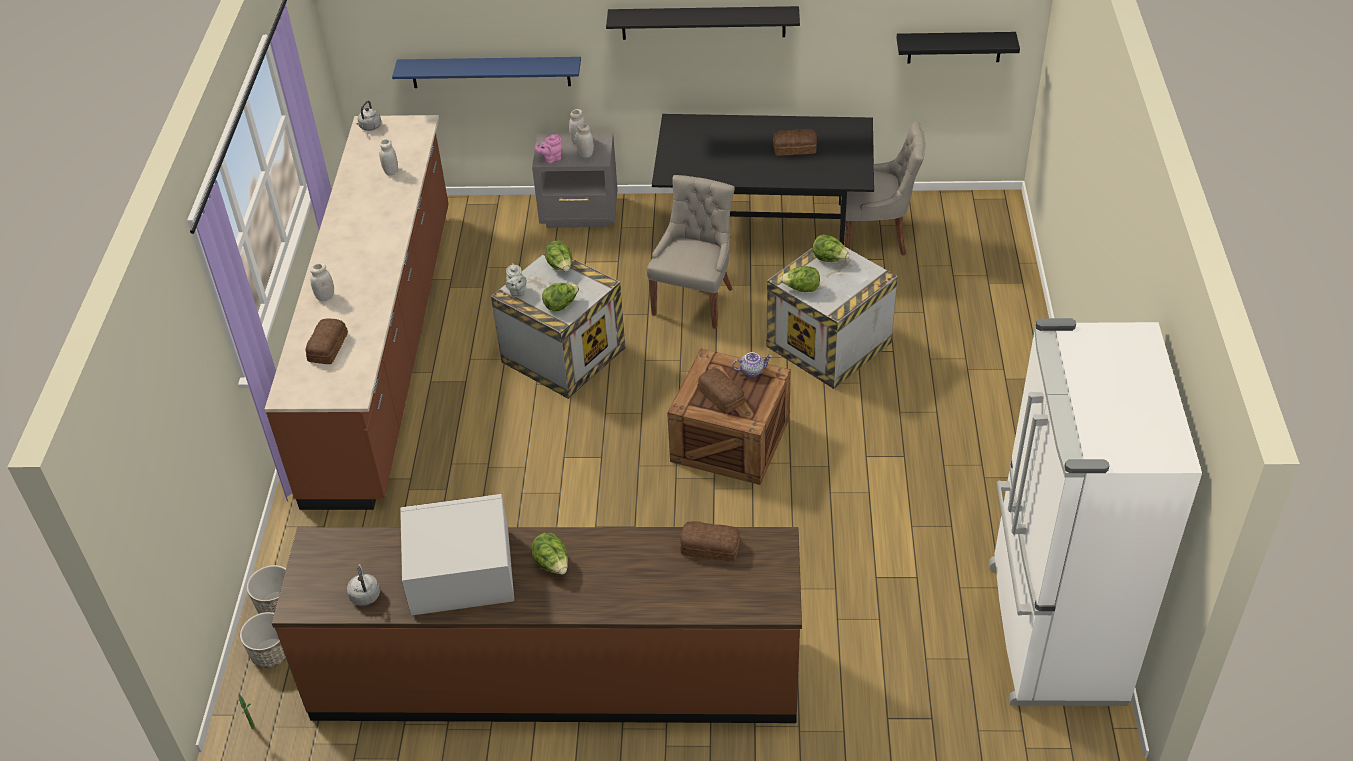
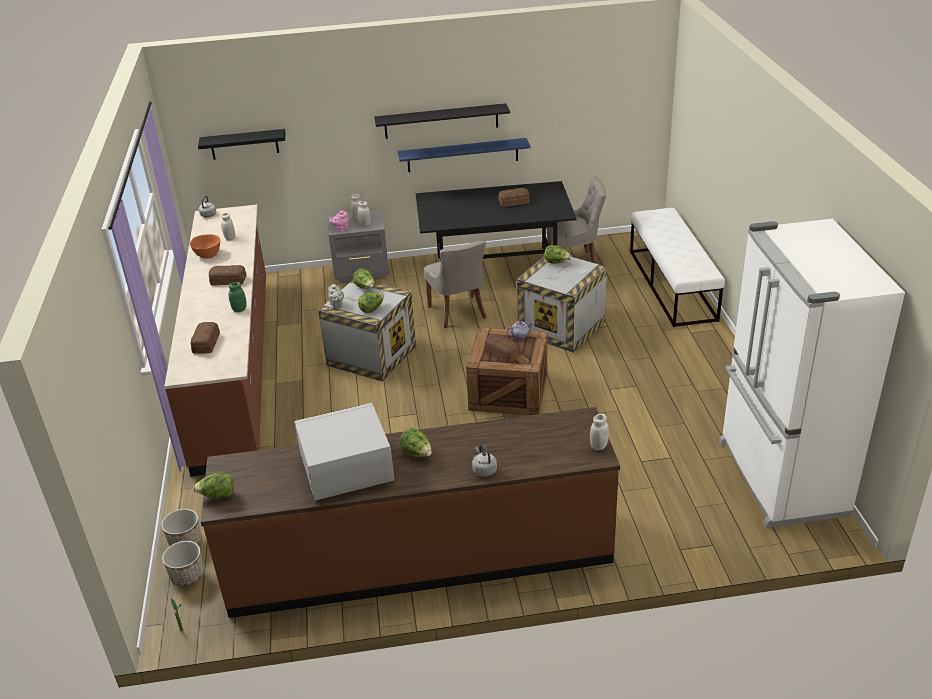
camera: 10 degrees left, 10 degrees down
(325, 296) = (197, 314): white jar -> white jar (598, 446)
(357, 198) = (208, 255): none -> orange bowl
(365, 594) = (273, 492): grey kettle -> grey kettle (484, 470)
(380, 297) = (239, 309): none -> green jar
(490, 72) = (292, 172): blue shelf -> blue shelf (462, 155)
(695, 300) = (458, 313): grey chair -> grey chair turned 150 degrees clockwise
(709, 546) = (534, 427): bread -> bread (228, 280)
(801, 289) = (542, 281): lettuce -> lettuce (217, 496)
(954, 47) = (612, 125): black shelf -> black shelf (244, 144)
(1004, 293) = (672, 285): none -> white bench

